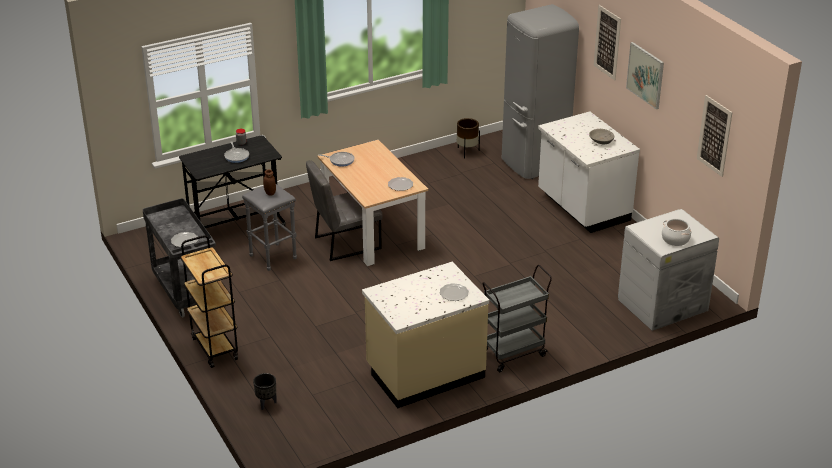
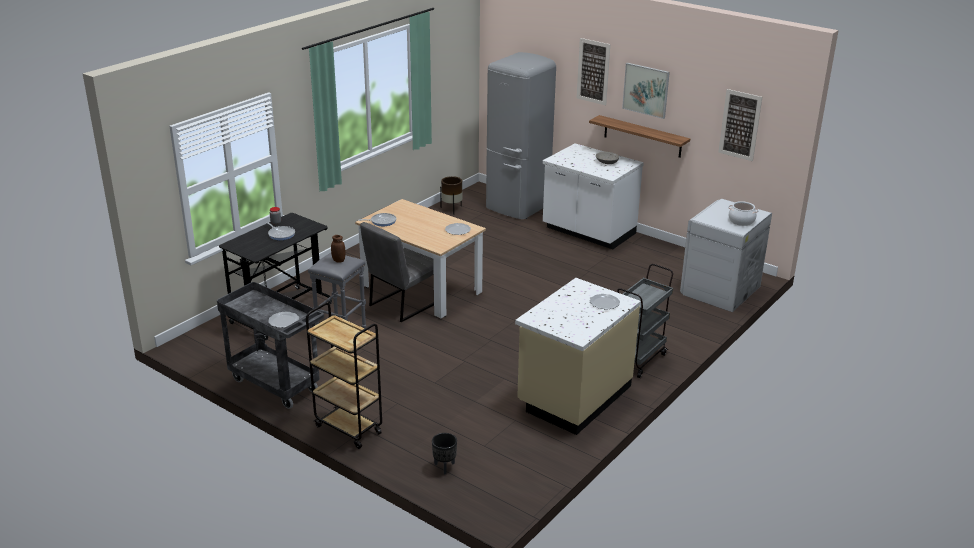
camera: 25 degrees left, 5 degrees down
(641, 122) = (642, 136): none -> shelf

